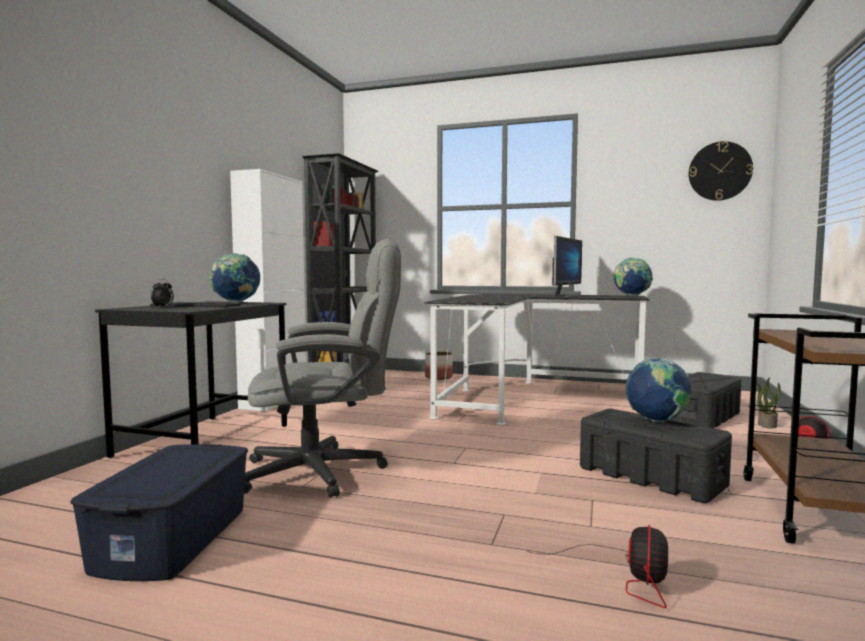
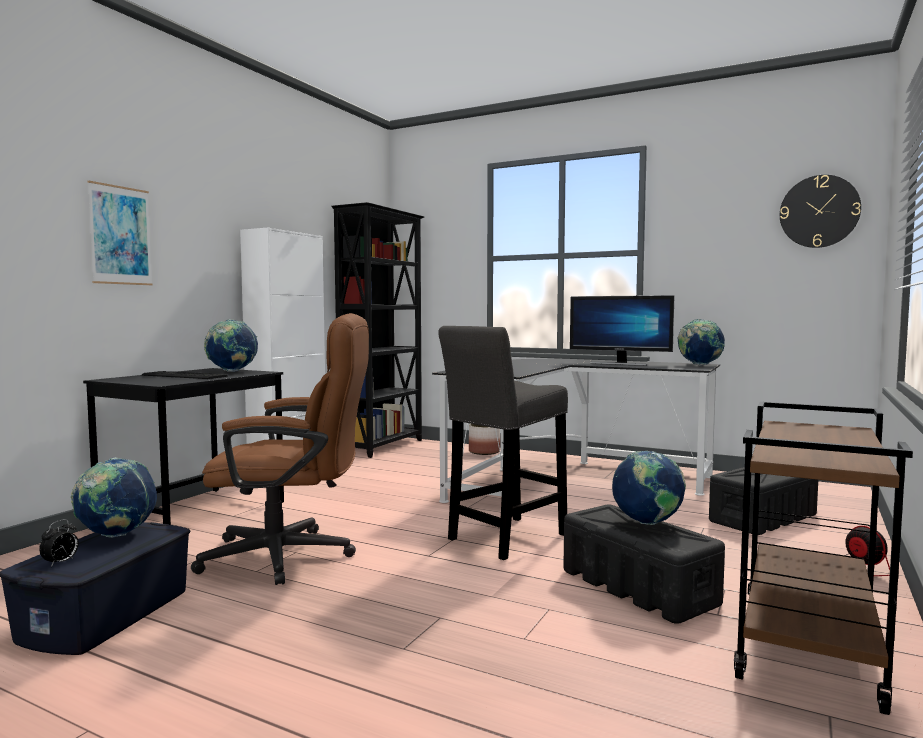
camera: 10 degrees right, 0 degrees up
(127, 166) = (120, 235): none -> picture
(163, 307) = (149, 378): alarm clock -> alarm clock (60, 563)
(175, 457) = (117, 535): none -> globe
(327, 471) = (292, 556): grey office chair -> brown office chair
(509, 445) = (504, 538): none -> grey stool
(566, 296) = (619, 364): monitor -> monitor turned 75 degrees clockwise
(625, 577) = (517, 697): fan -> none
(766, 424) = (840, 531): potted plant -> none

